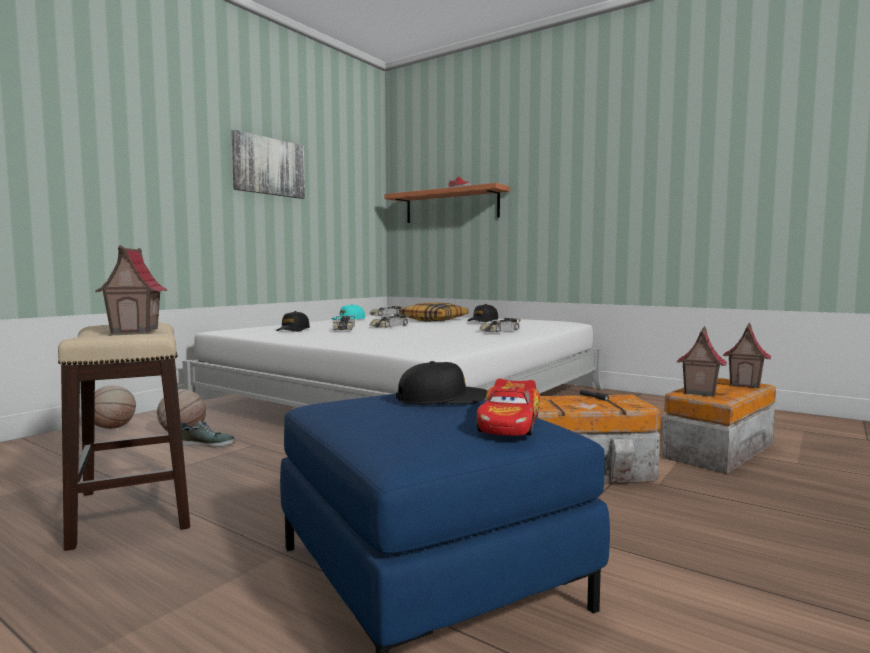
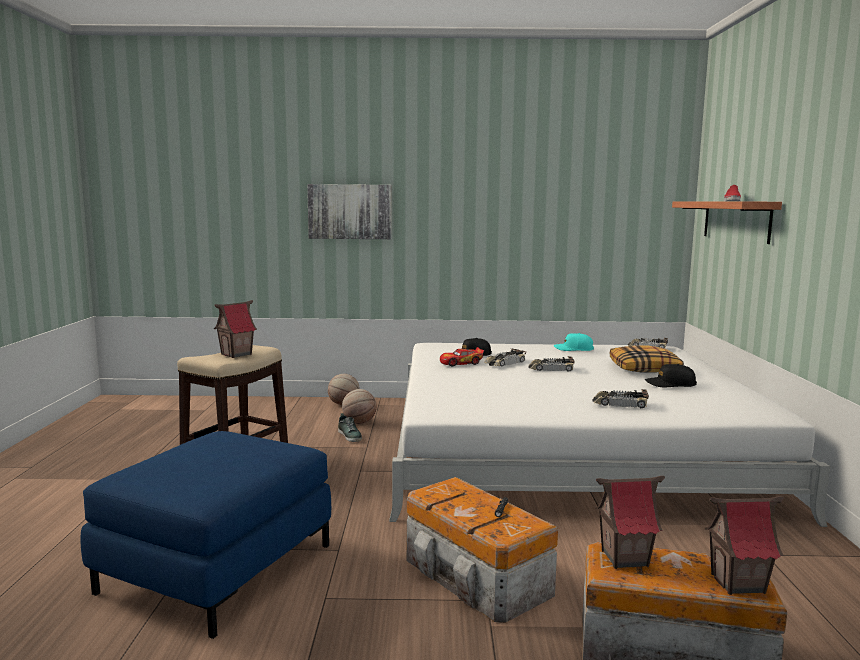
camera: 55 degrees right, 5 degrees up
(268, 166) = (516, 187): picture -> picture (350, 211)
(442, 399) = (247, 455): black cap -> none
(510, 423) = (195, 484): toy car -> toy car (461, 363)

